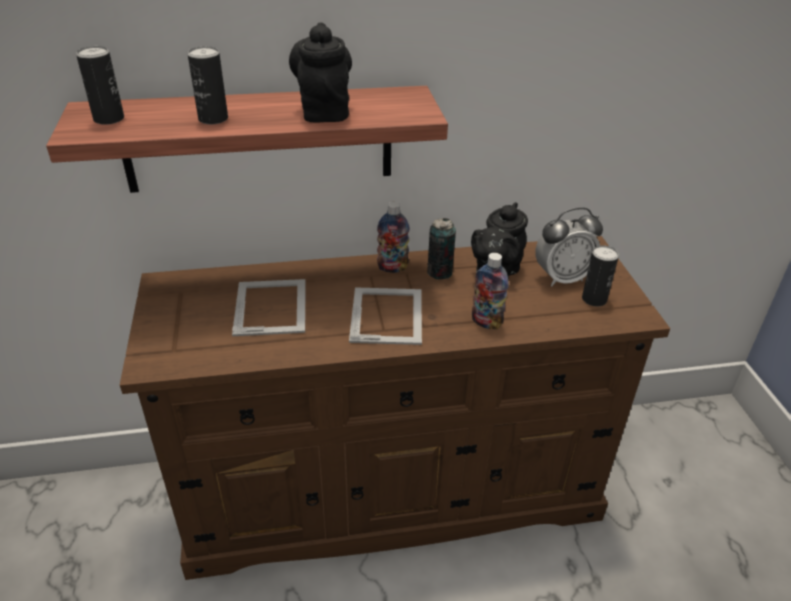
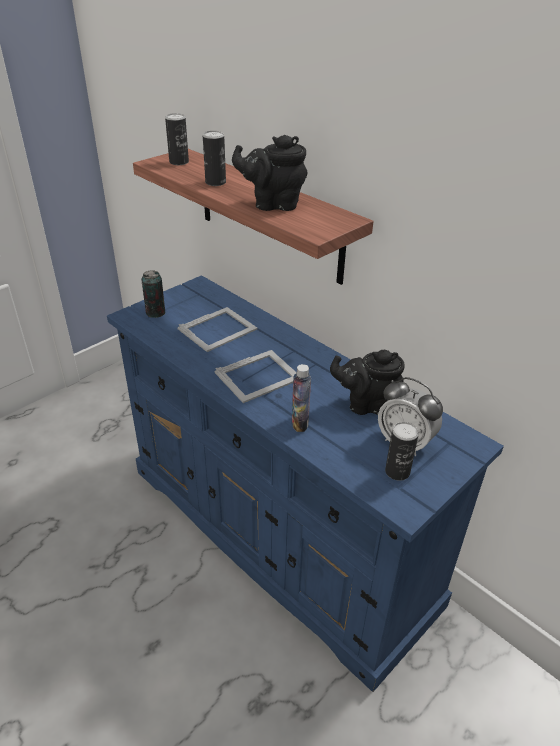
camera: 55 degrees right, 0 degrees up
(324, 111) = (273, 204): black teapot -> black teapot turned 135 degrees counterclockwise
(392, 268) = (313, 356): bottle -> none
(393, 491) = (279, 534): brown dresser -> blue dresser
(439, 272) = (333, 378): can -> can (155, 313)

